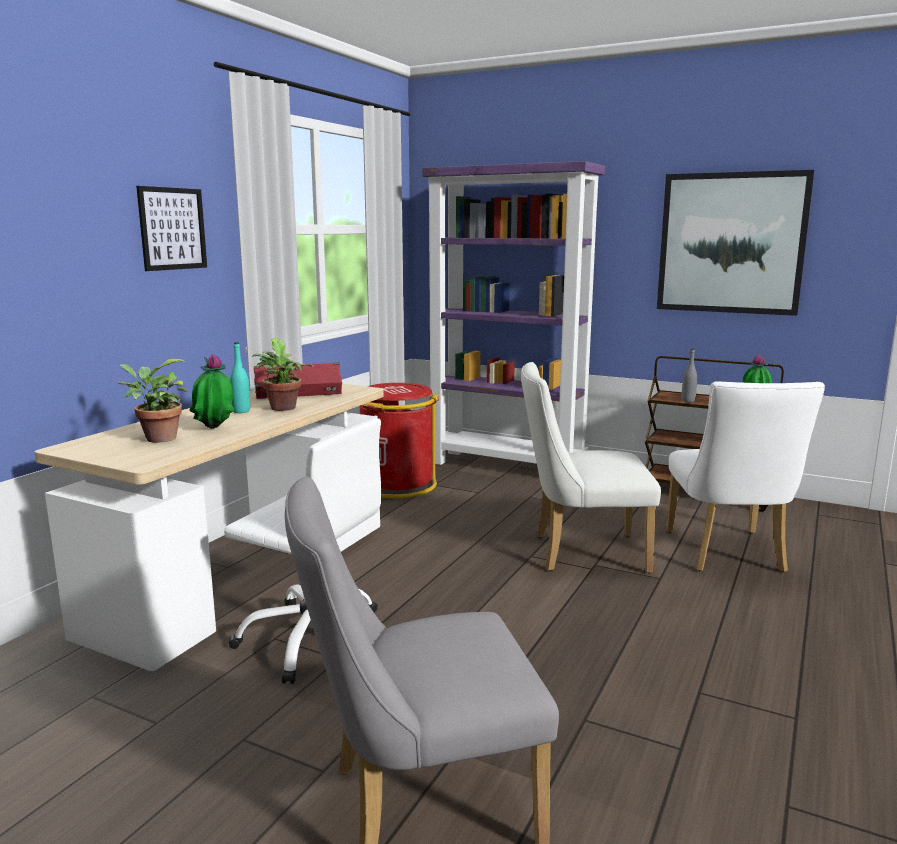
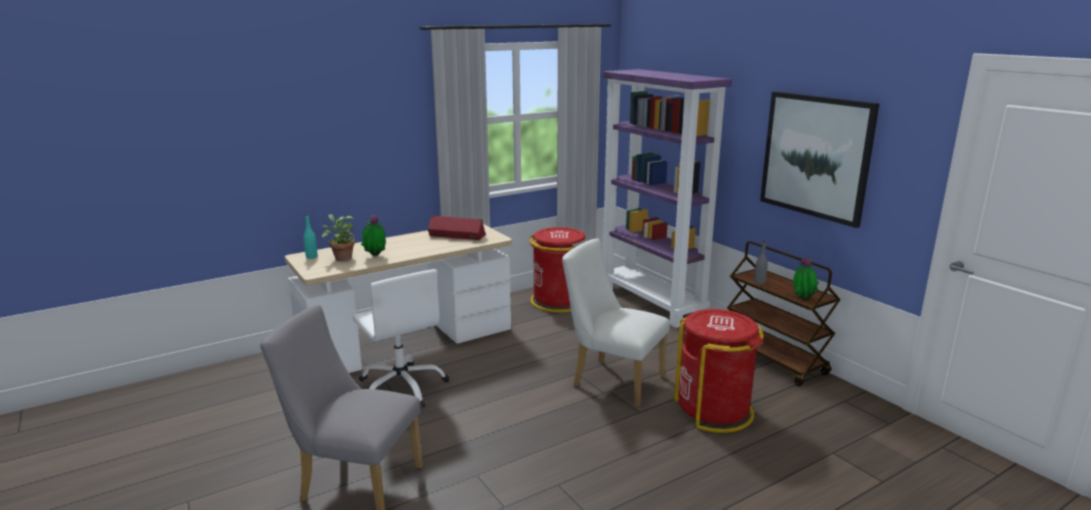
camera: 30 degrees right, 5 degrees up
(172, 229) = (391, 128): picture -> none
(241, 411) = (407, 245): turquoise bottle -> turquoise bottle (311, 257)
(283, 409) = (430, 247): potted plant -> none
(728, 555) = (714, 410): white chair -> red trash can

